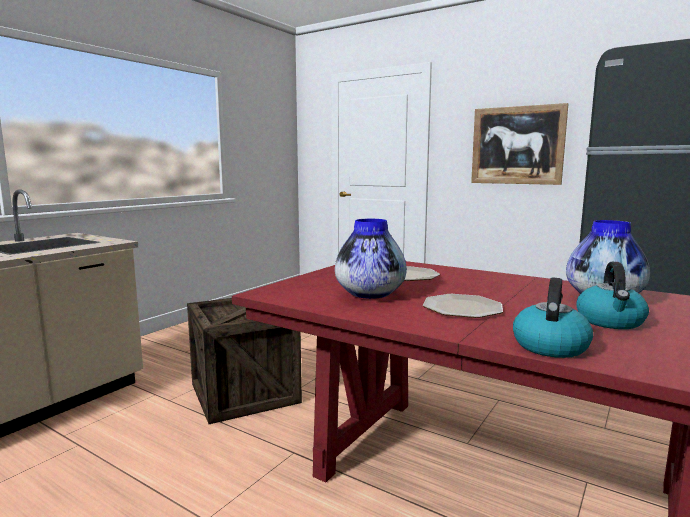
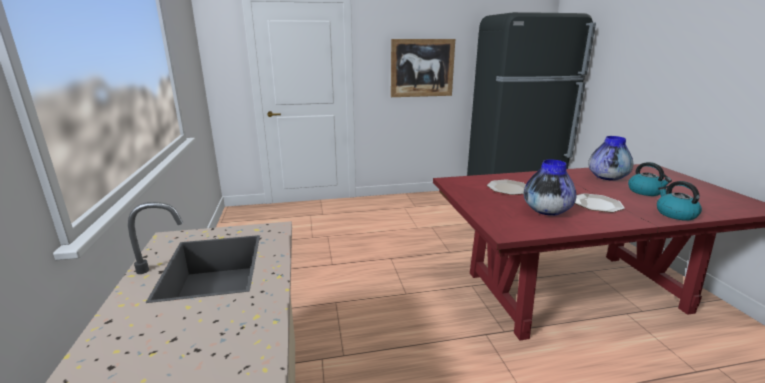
camera: 45 degrees left, 10 degrees up
(244, 393) = (382, 316): crate -> none

